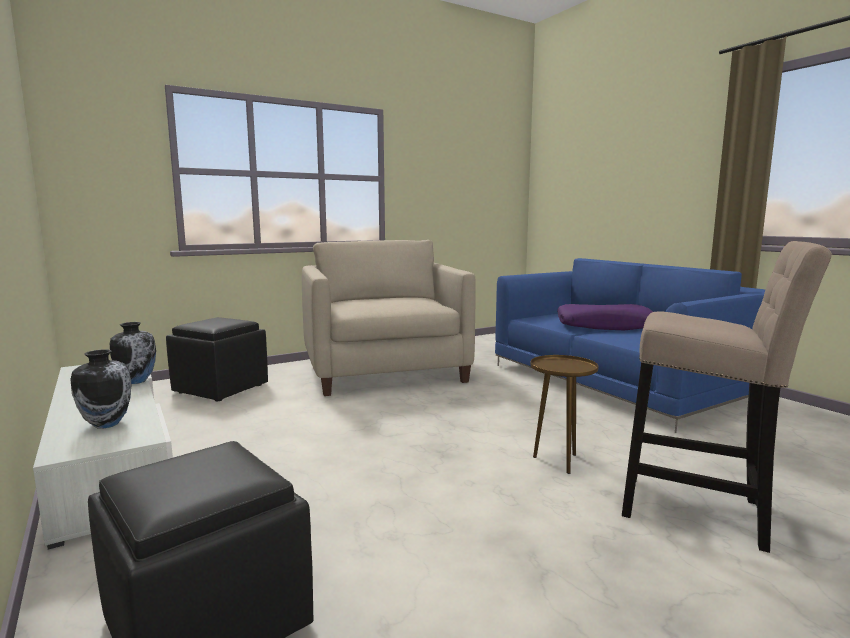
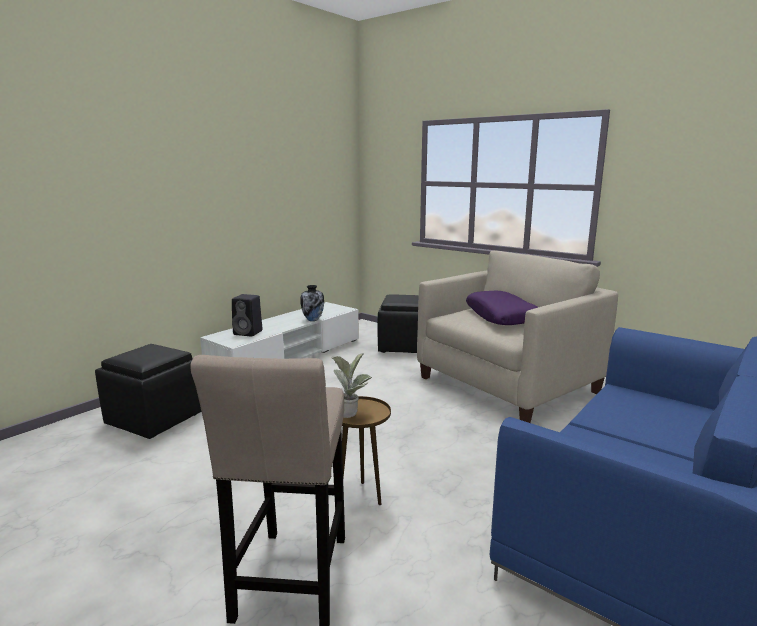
camera: 70 degrees right, 5 degrees up
(107, 424) = (249, 333): vase -> black speaker
(563, 368) = (351, 412): none -> potted plant
(604, 326) = (651, 439): purple pillow -> purple pillow (501, 317)

